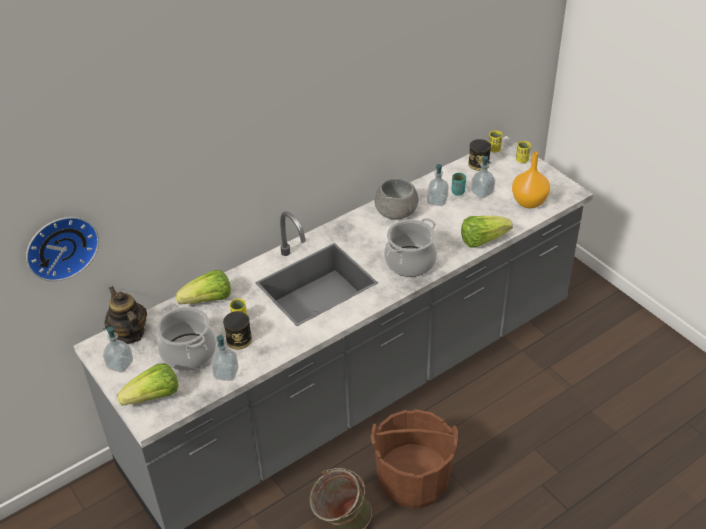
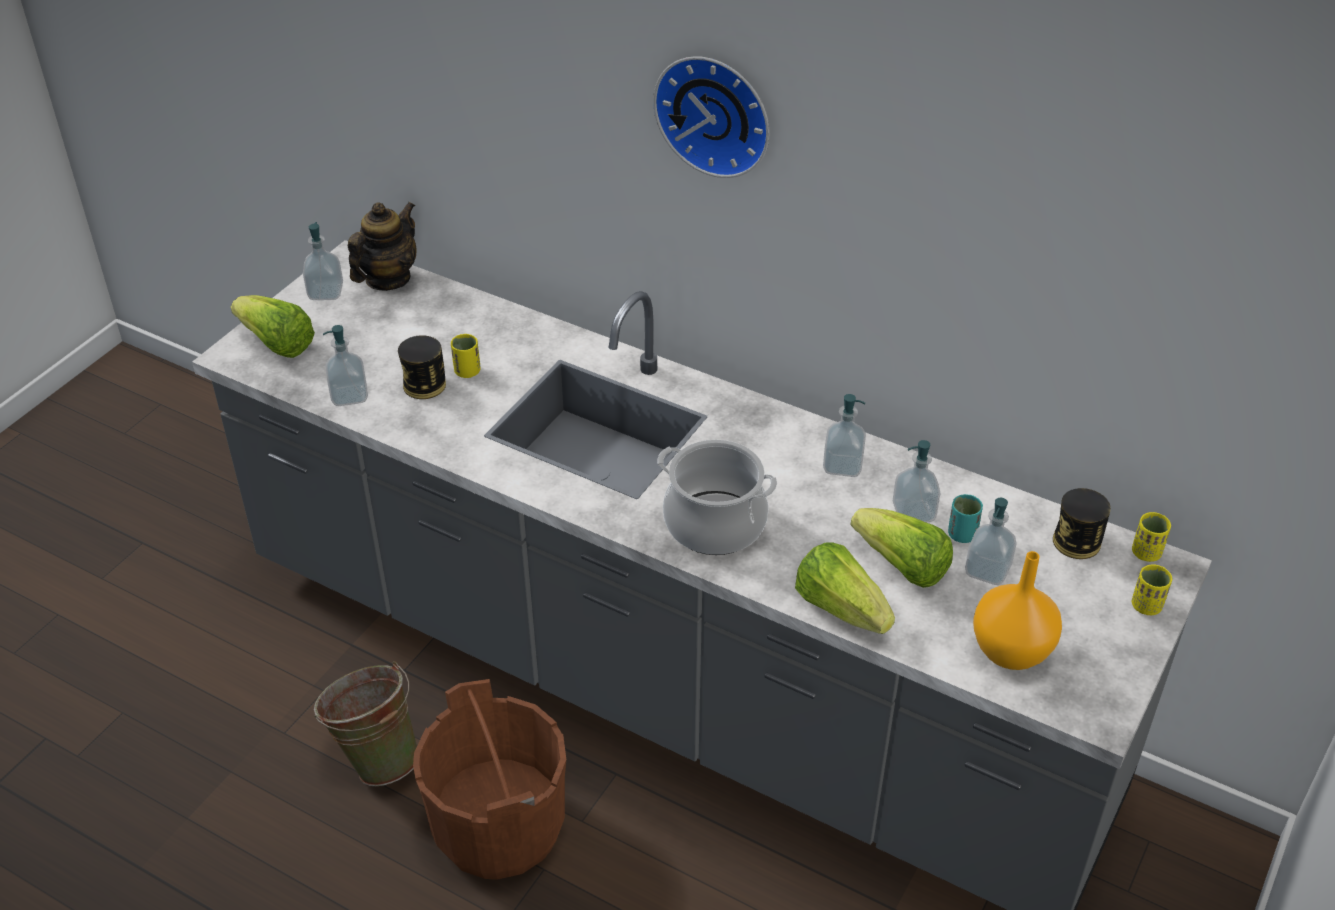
camera: 65 degrees right, 0 degrees up
(60, 246) = (350, 85): wall clock -> wall clock (716, 113)
(188, 352) = (375, 344): cooking pot -> none
(208, 300) = (493, 326): lettuce -> lettuce (901, 566)
(395, 211) = (842, 465): grey bowl -> soap dispenser

